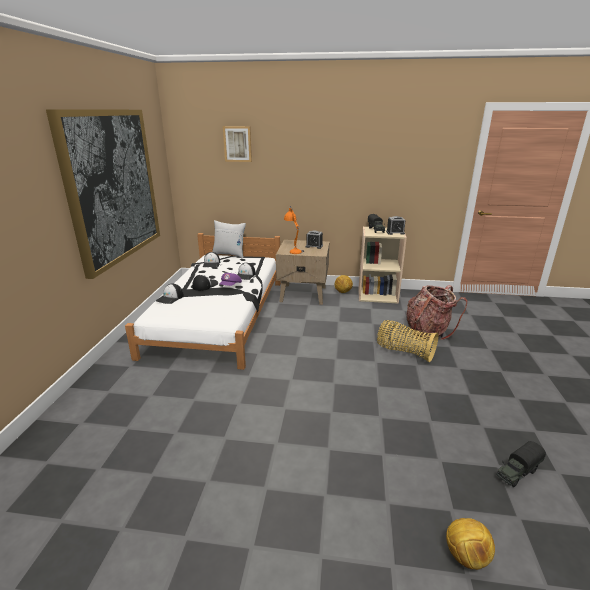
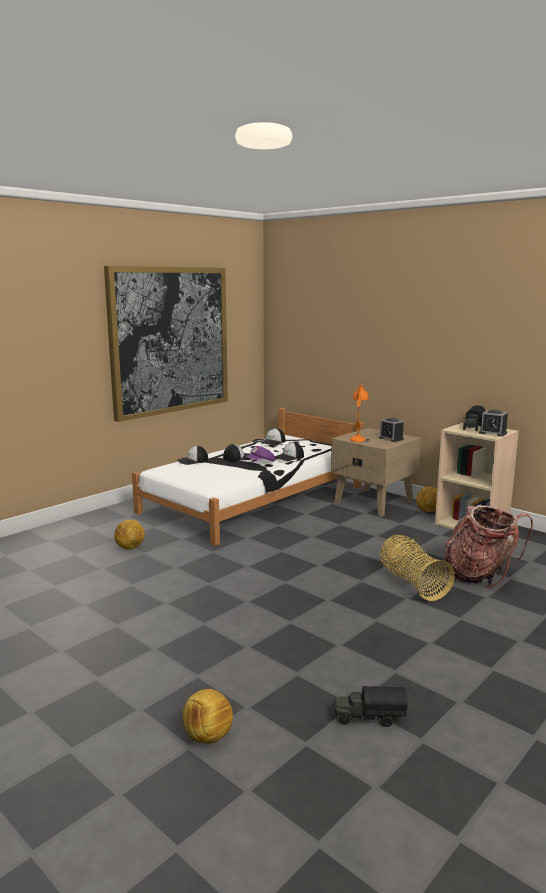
camera: 35 degrees right, 10 degrees down
(174, 399) = (130, 548): none -> football
(229, 255) = (306, 438): grey pillow -> none
(237, 144) = (329, 306): picture -> none

